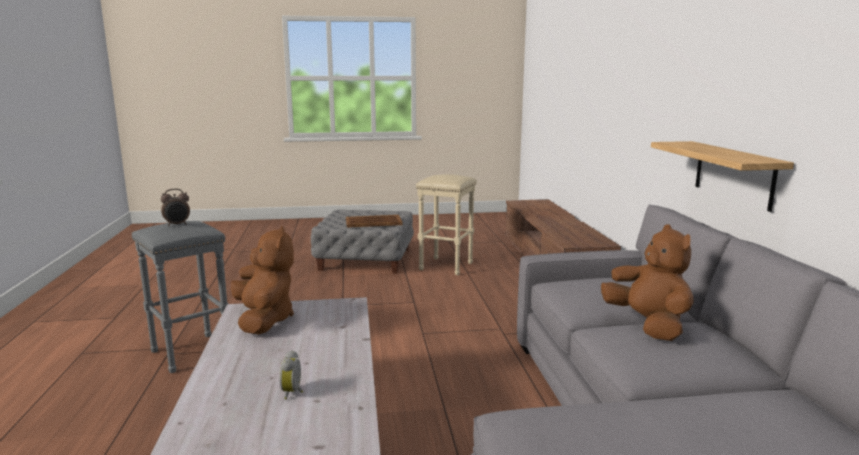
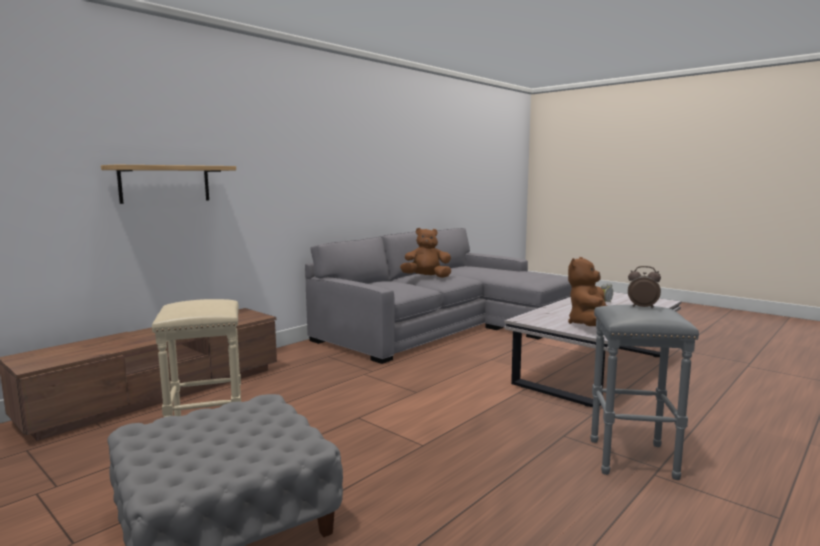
camera: 130 degrees left, 5 degrees down
(374, 222) = (238, 421): brown tray -> none
(648, 325) = (426, 277): brown plush toy -> brown plush toy turned 60 degrees clockwise
(733, 174) = (341, 211): shelf -> shelf (165, 184)

